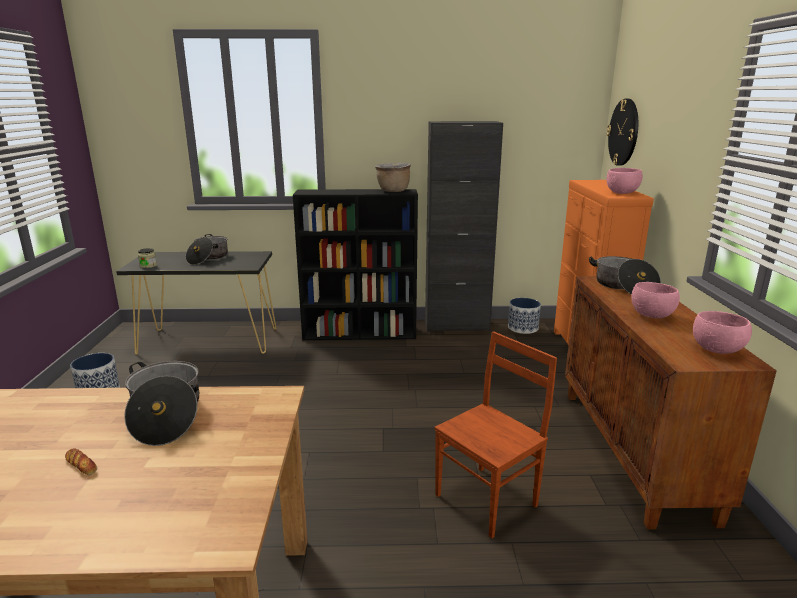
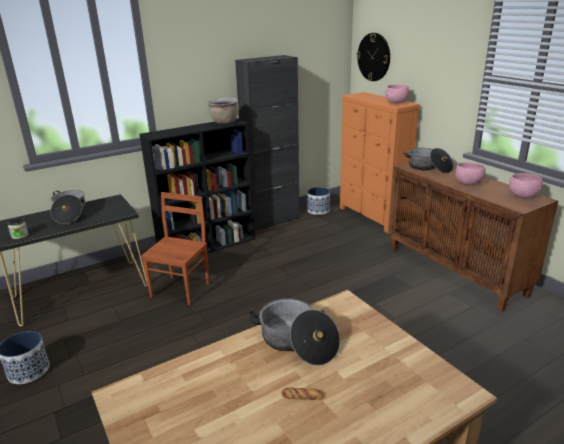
camera: 30 degrees left, 5 degrees up
(488, 500) = (415, 329): brown chair -> brown chair (181, 289)

